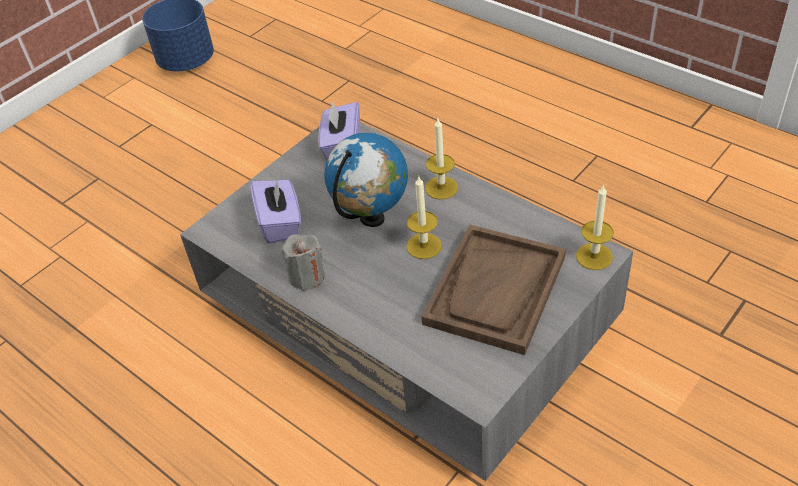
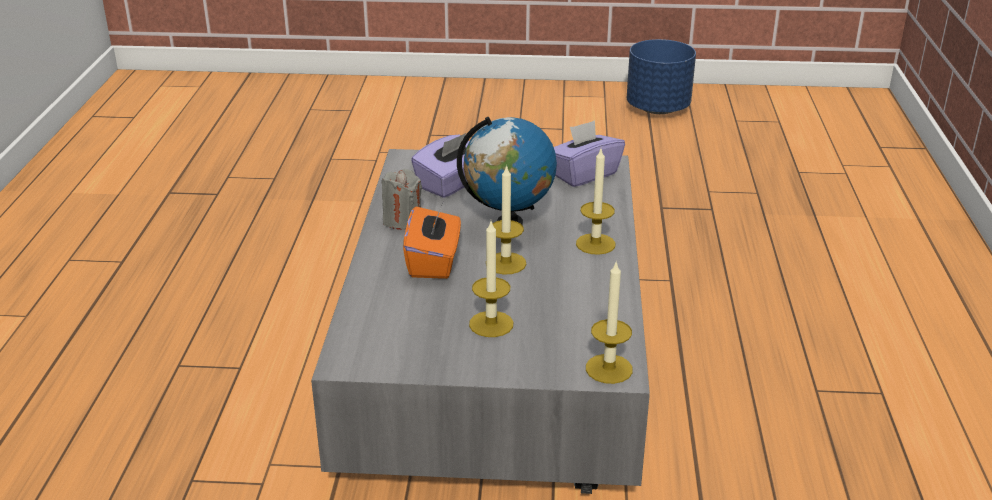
camera: 50 degrees right, 15 degrees down
(386, 285) = (434, 262): none -> orange tissue box
(495, 290) = (491, 324): brown tray -> candle

